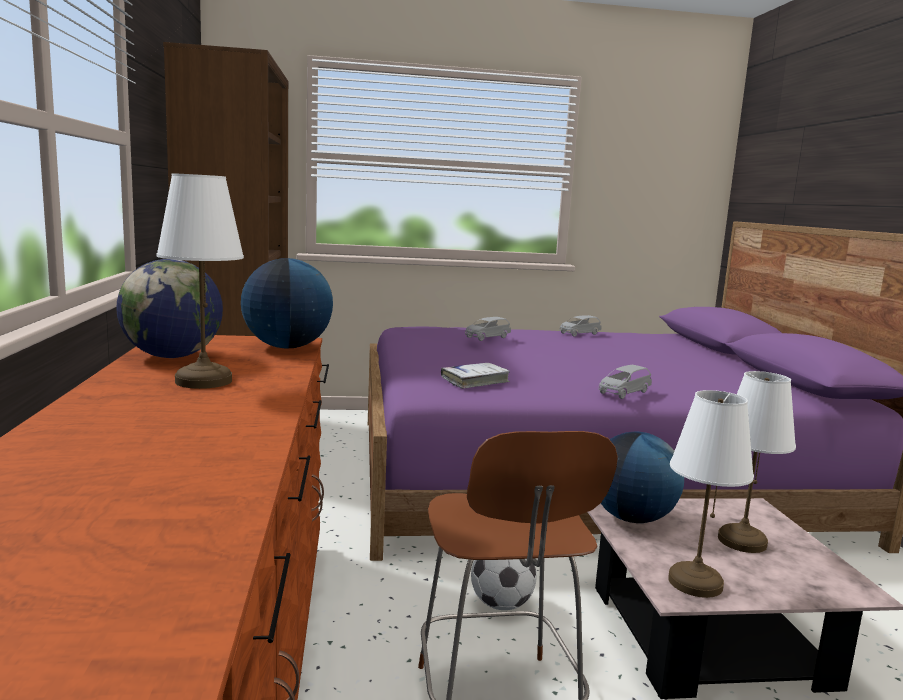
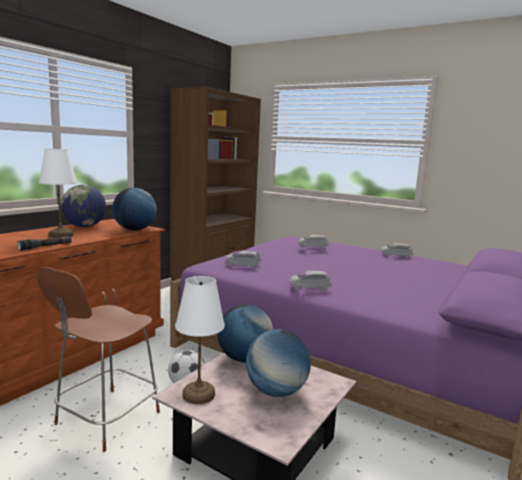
camera: 40 degrees right, 0 degrees up
(276, 407) = (46, 247): none -> black flashlight
(475, 381) = (242, 265): white book -> grey toy car
(740, 541) = (276, 391): white table lamp -> globe

